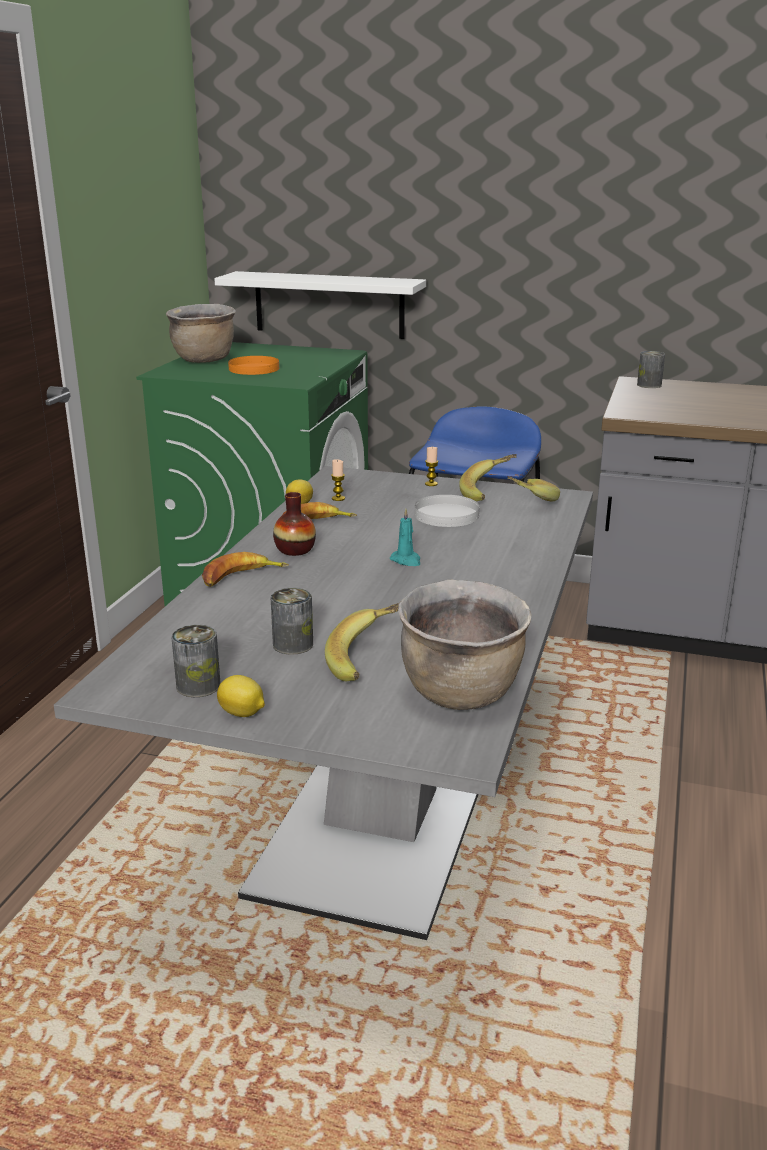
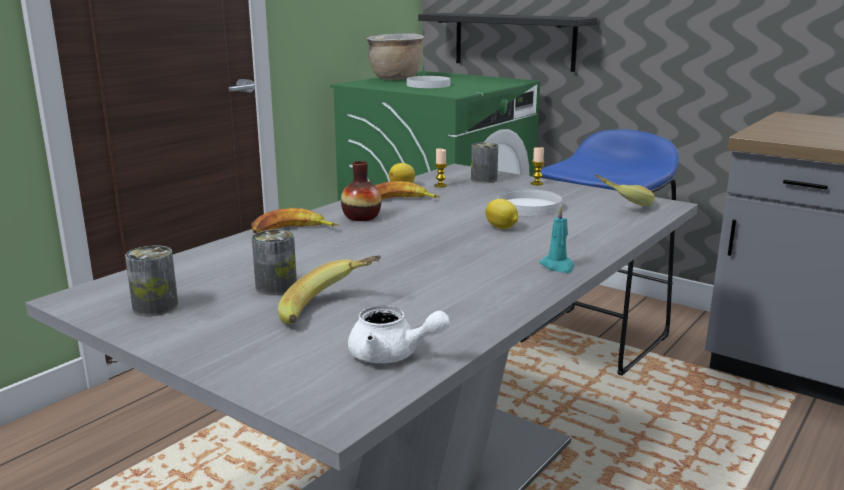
camera: 20 degrees right, 5 degrees down
(242, 714) = (164, 336): lemon -> lemon (501, 228)
(253, 369) = (428, 85): orange plate -> white plate
(329, 305) = (514, 41): white shelf -> black shelf
(406, 560) = (454, 236): turquoise candle -> turquoise candle (558, 266)
(462, 693) = (392, 355): brown cooking pot -> white teapot
(489, 493) = (587, 195): banana -> none
(649, 385) = (803, 118): can -> can (484, 180)

